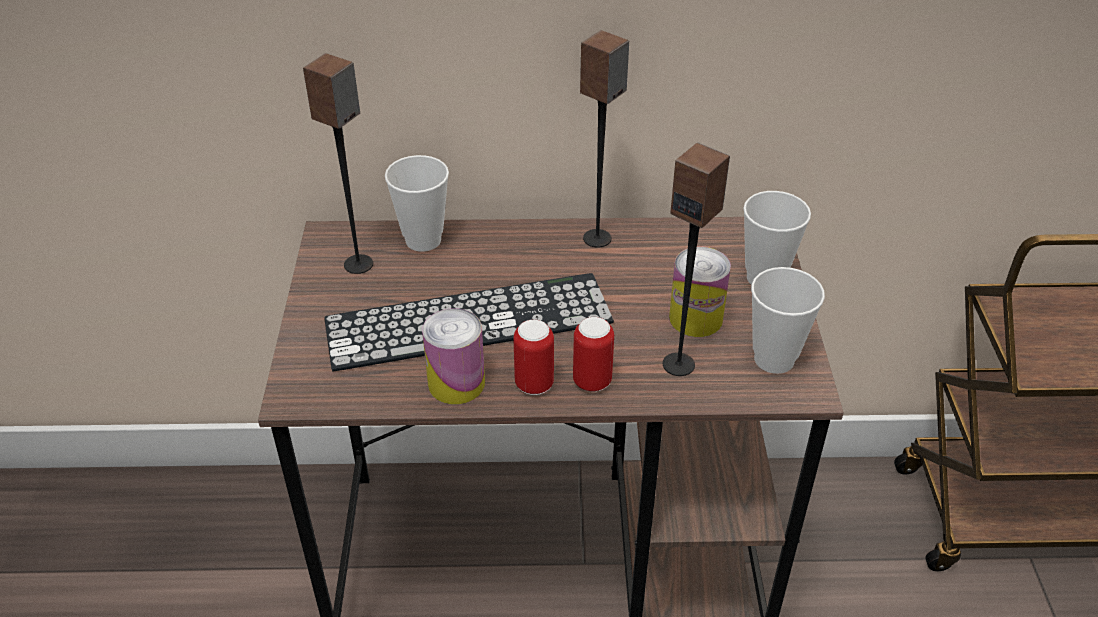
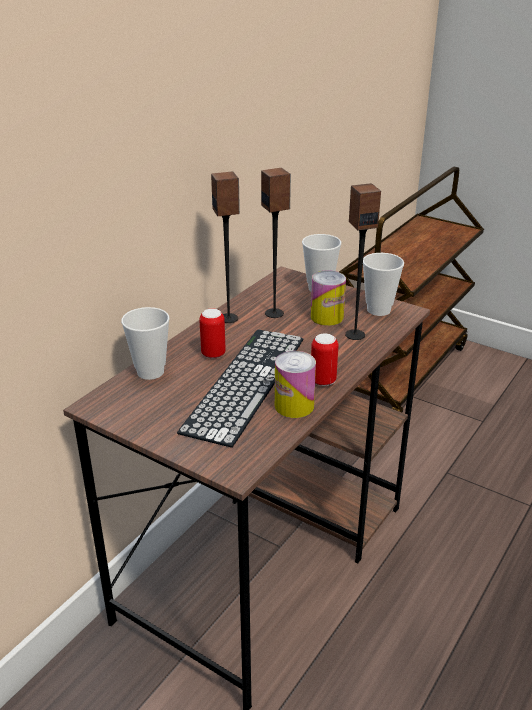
camera: 55 degrees left, 10 degrees down
(359, 264) = (141, 403): speaker -> speaker (274, 313)
(592, 381) = (340, 363): can -> can (213, 354)

